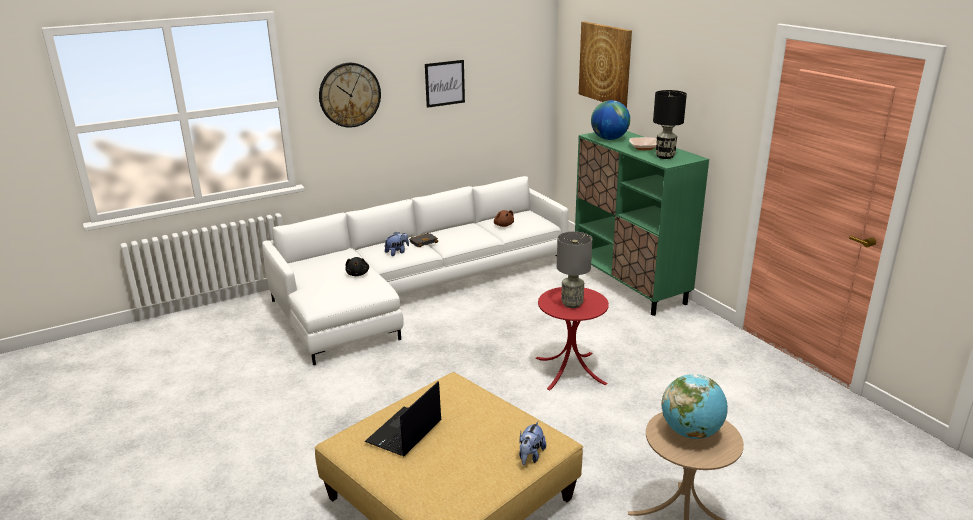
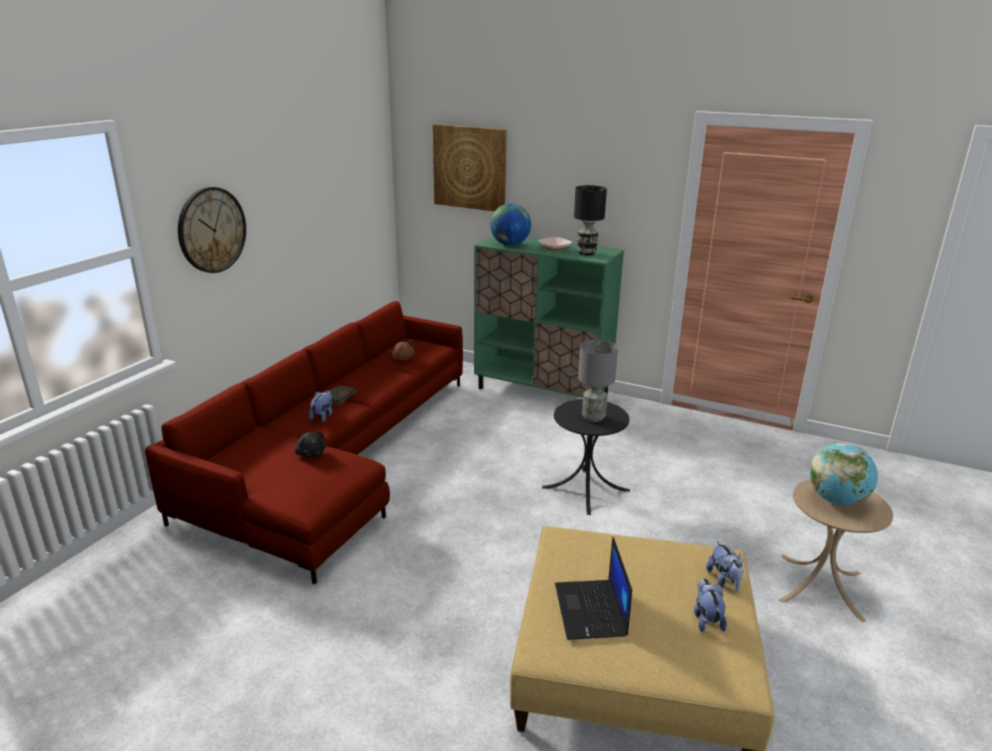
camera: 35 degrees left, 0 degrees up
(415, 289) = (337, 456): white sofa -> red sofa
(444, 83) = (303, 205): picture -> none
(477, 473) = (706, 619): none -> plush toy
(570, 370) = (585, 488): red side table -> black side table

